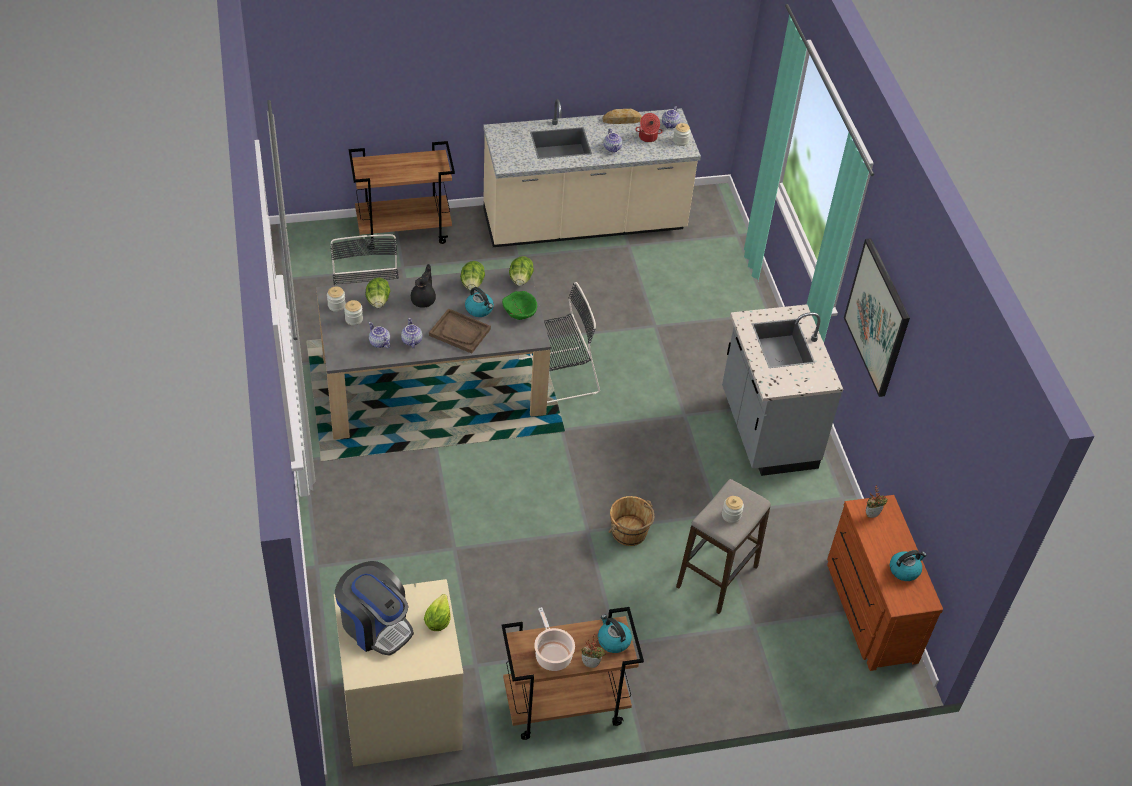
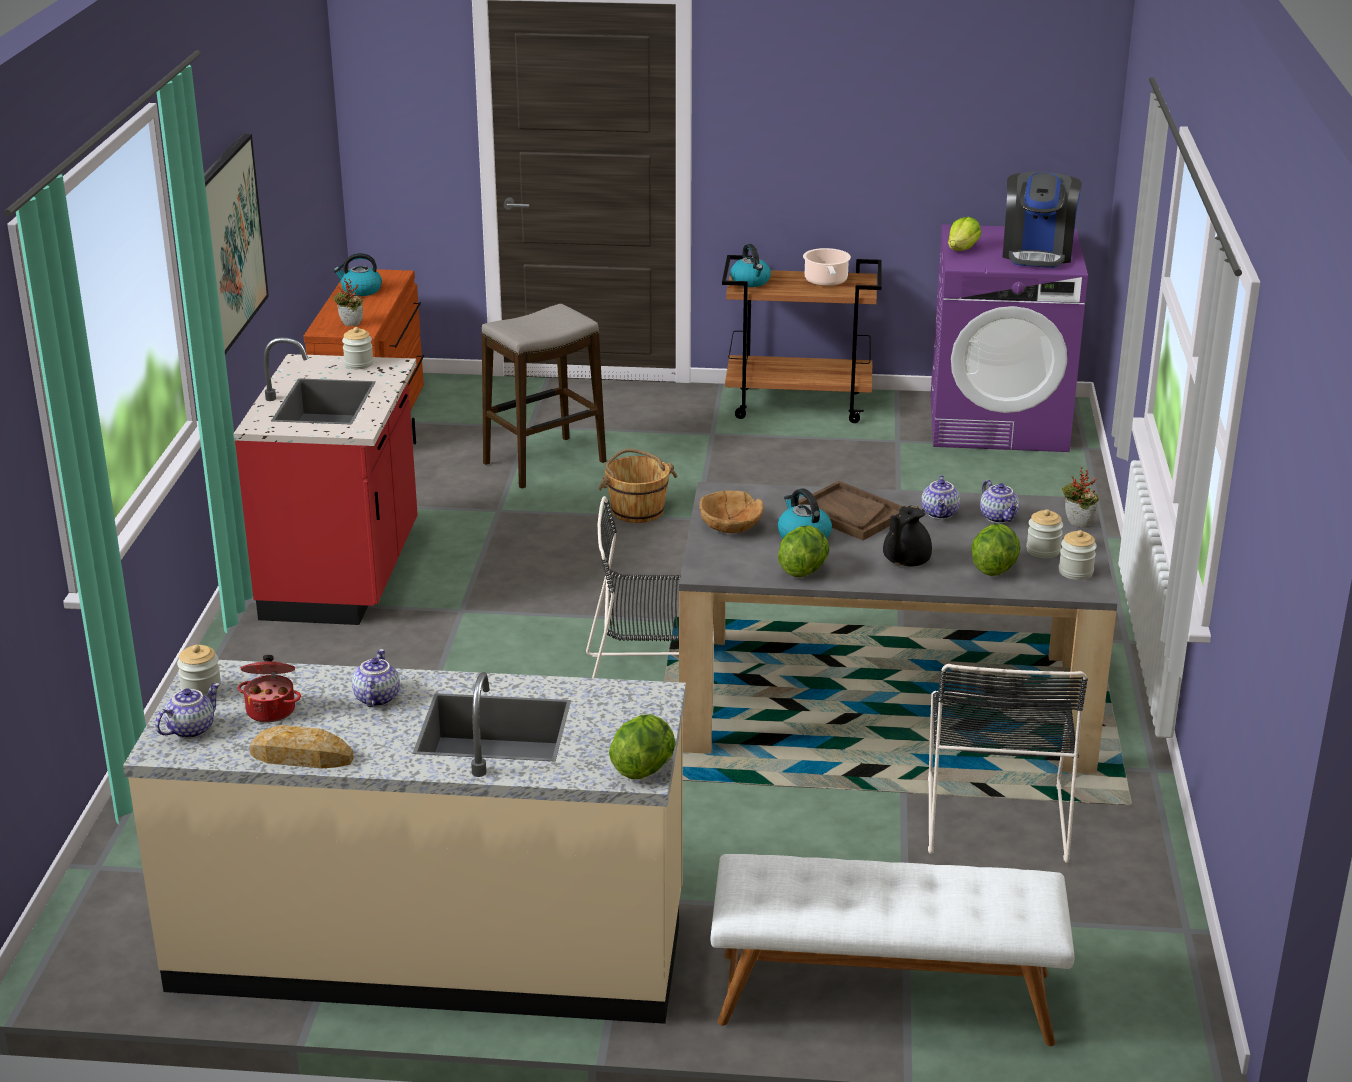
camera: 160 degrees left, 20 degrees down
(375, 625) = (1037, 254): coffee machine -> coffee machine turned 135 degrees counterclockwise
(400, 713) = (999, 423): beige washing machine -> purple washing machine
(404, 230) = (884, 999): brown cart -> white bench
(519, 311) = (730, 526): green bowl -> brown bowl
(520, 279) = (706, 566): lettuce -> lettuce (644, 768)
(591, 663) = (783, 273): potted plant -> potted plant (1076, 525)
(731, 515) = (544, 319): jar -> jar (359, 364)
(766, 431) = (344, 576): grey counter -> red counter

